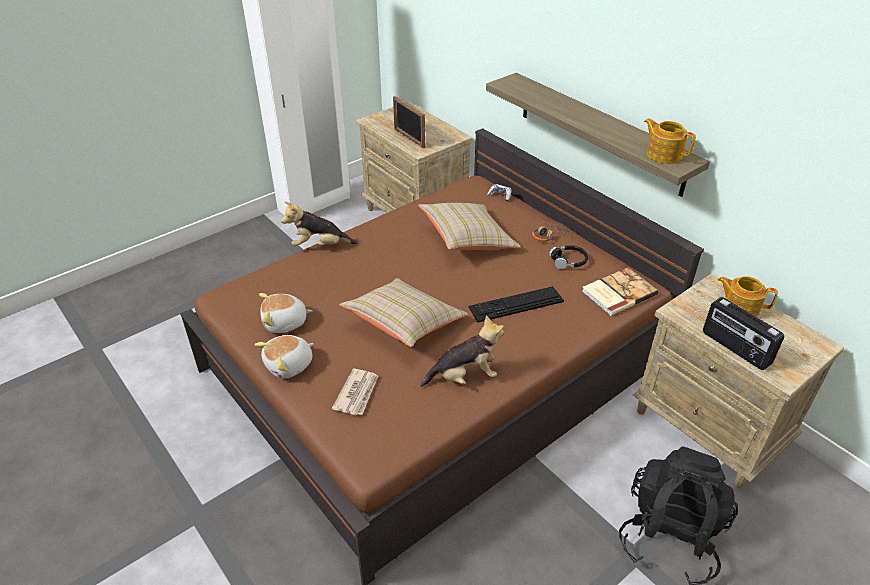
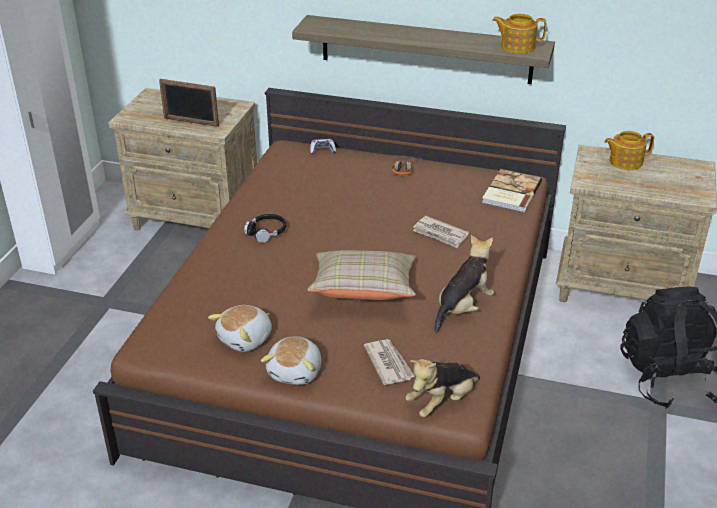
camera: 35 degrees left, 5 degrees down
(320, 245) = (195, 258): plush toy -> plush toy (442, 402)
(467, 240) = (337, 199): beige pillow -> none
(516, 304) = (440, 234): keyboard -> newspaper
(568, 261) = (444, 183): black headphones -> black headphones (266, 232)
(735, 348) = (652, 191): radio -> none

